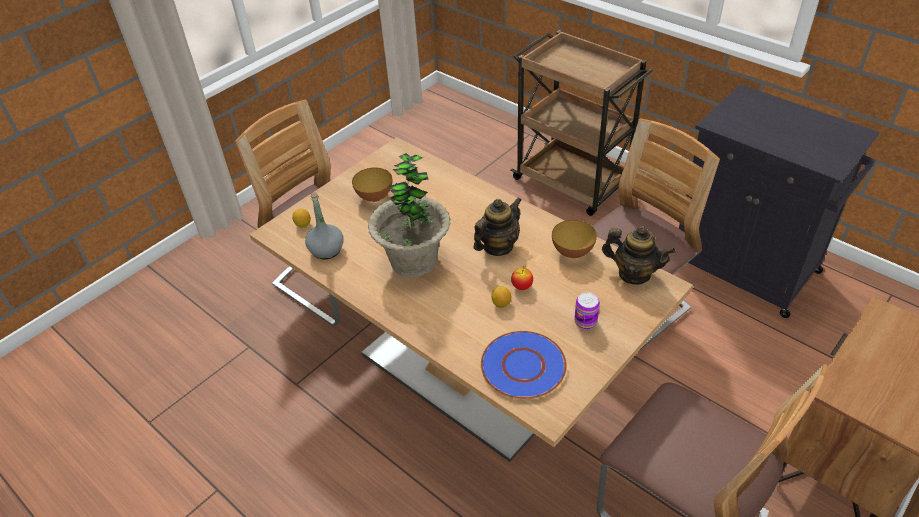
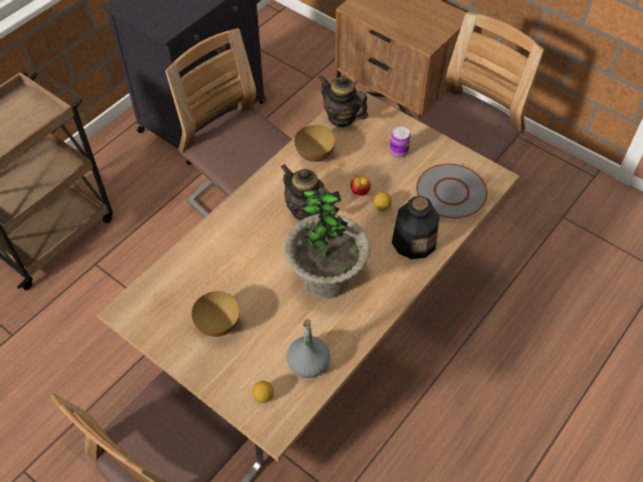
camera: 95 degrees left, 10 degrees up
(453, 328) = (413, 241): none -> bottle
(522, 366) = (451, 193): blue plate -> grey plate
(634, 274) = (342, 117): teapot -> teapot turned 75 degrees counterclockwise

